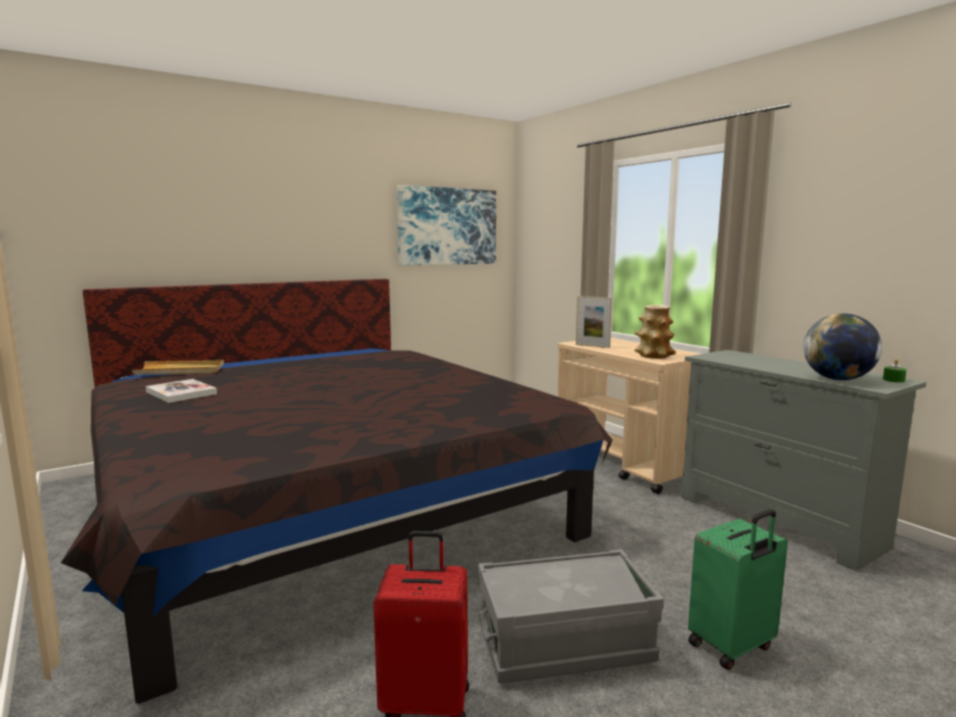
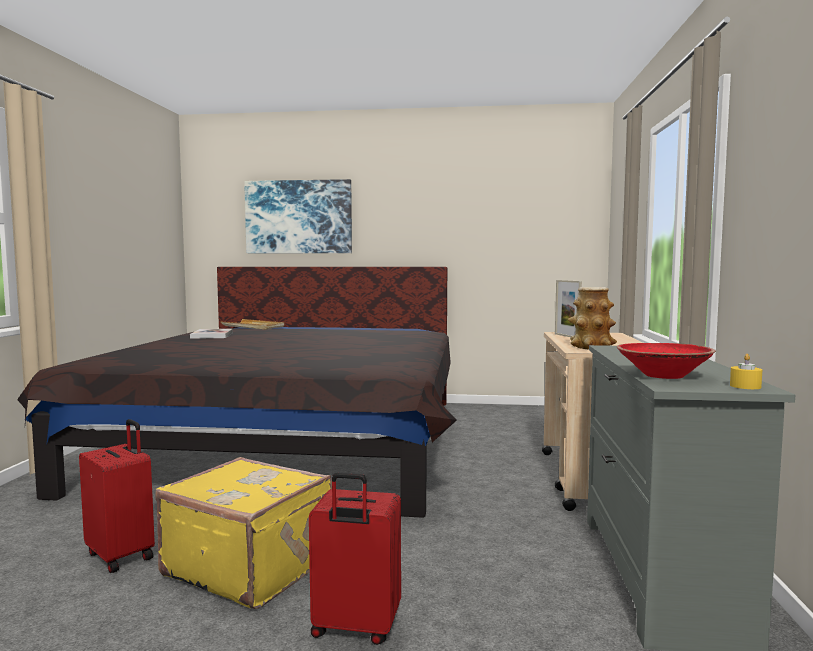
camera: 40 degrees right, 5 degrees down
(447, 226) = (519, 217): picture -> picture (298, 217)
(564, 644) = (249, 566): grey storage box -> yellow suitcase
(732, 647) = (355, 628): green suitcase -> red suitcase
(837, 379) = (663, 376): globe -> red bowl
(893, 380) = (745, 386): green candle -> yellow candle

